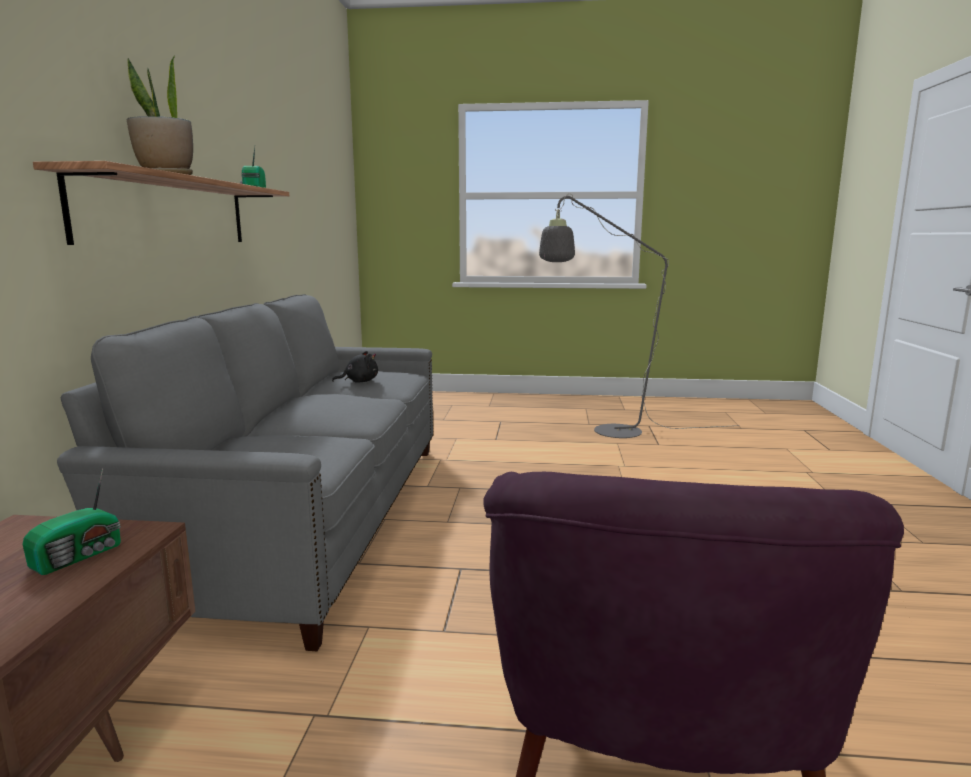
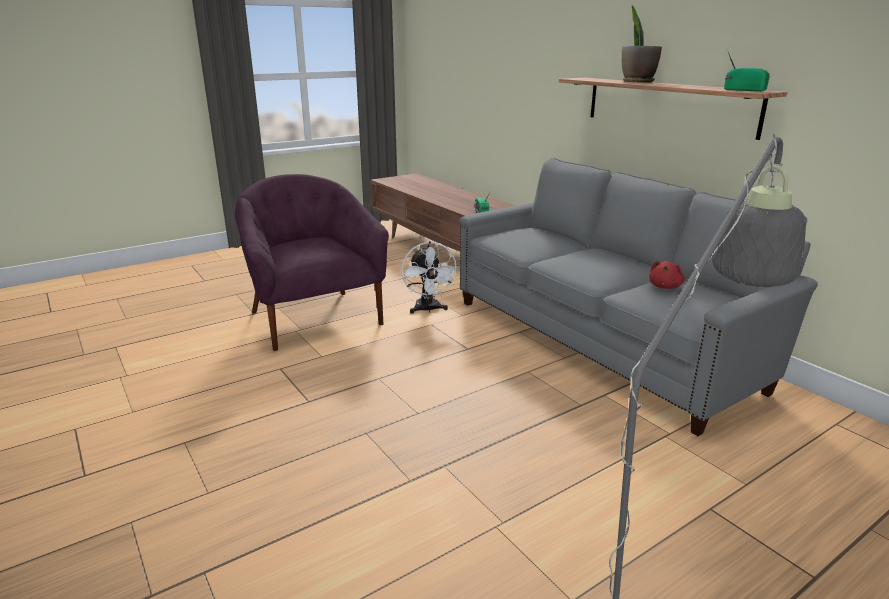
camera: 140 degrees right, 10 degrees up
(359, 382) = (665, 286): black plush toy -> red plush toy
(397, 669) = (428, 310): none -> white fan

